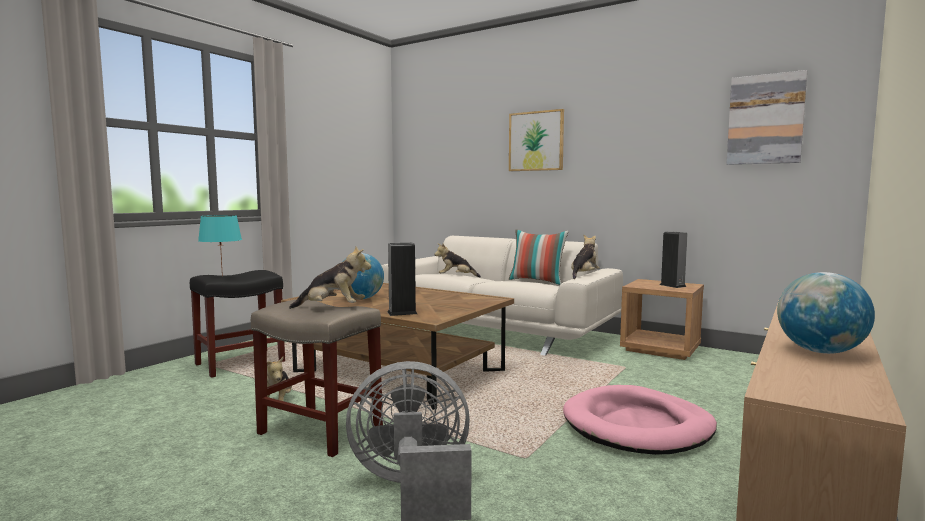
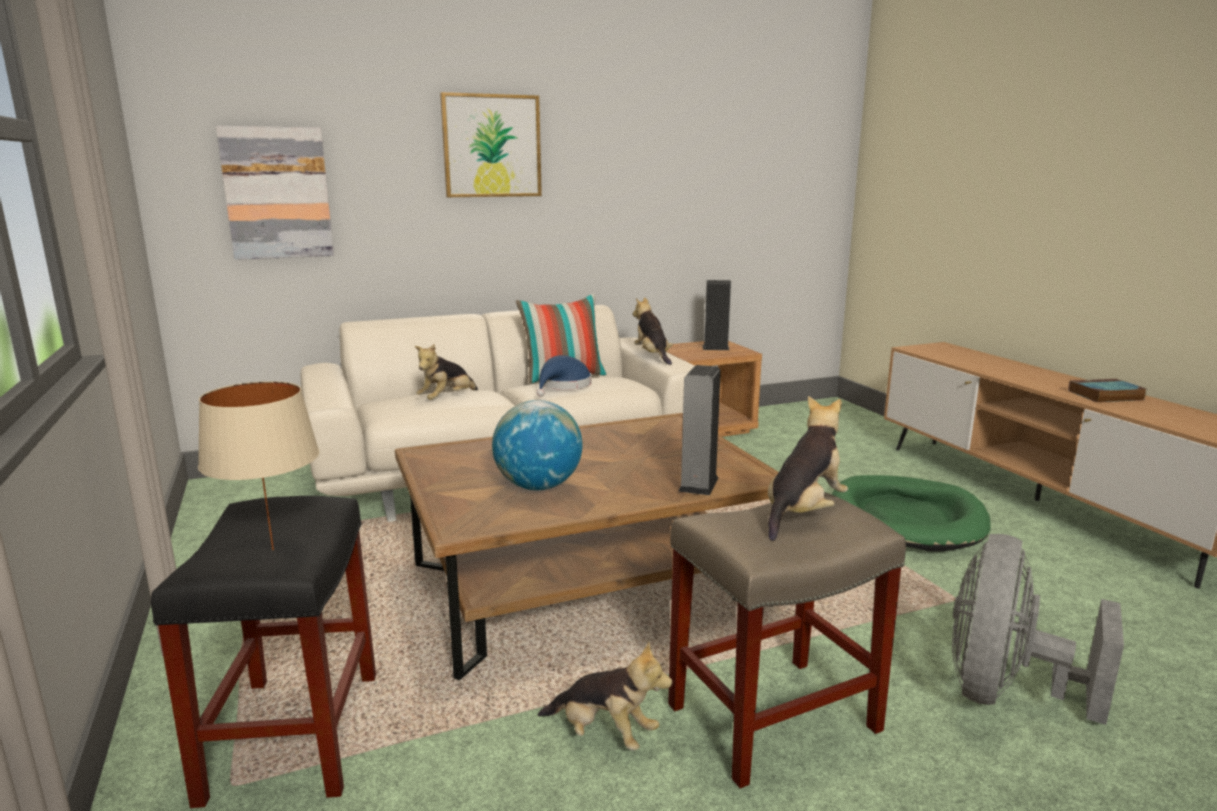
camera: 55 degrees left, 10 degrees up
(222, 276) = (274, 549): turquoise table lamp -> beige table lamp
(510, 281) = (563, 386): none -> blue hat
(637, 426) = (906, 518): pink dog bed -> green dog bed
(765, 119) = (778, 139): picture -> picture (277, 193)
(820, 351) = (1104, 395): globe -> book

